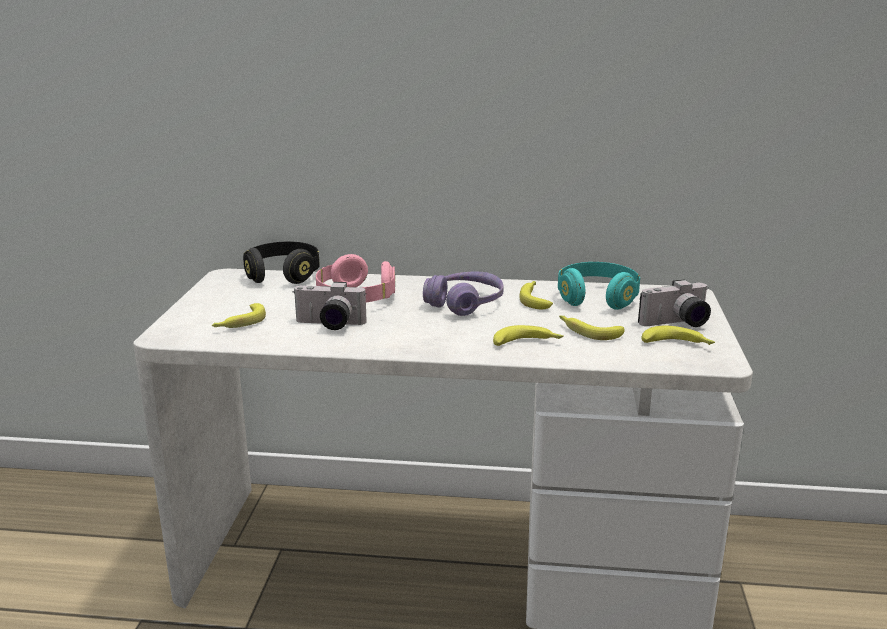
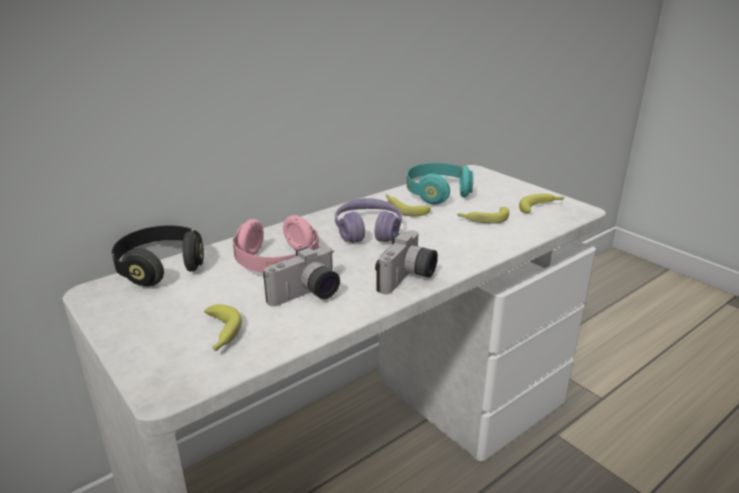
camera: 45 degrees left, 5 degrees up
(528, 343) = (470, 243): banana -> none
(677, 324) = (512, 194): camera -> camera (408, 279)

